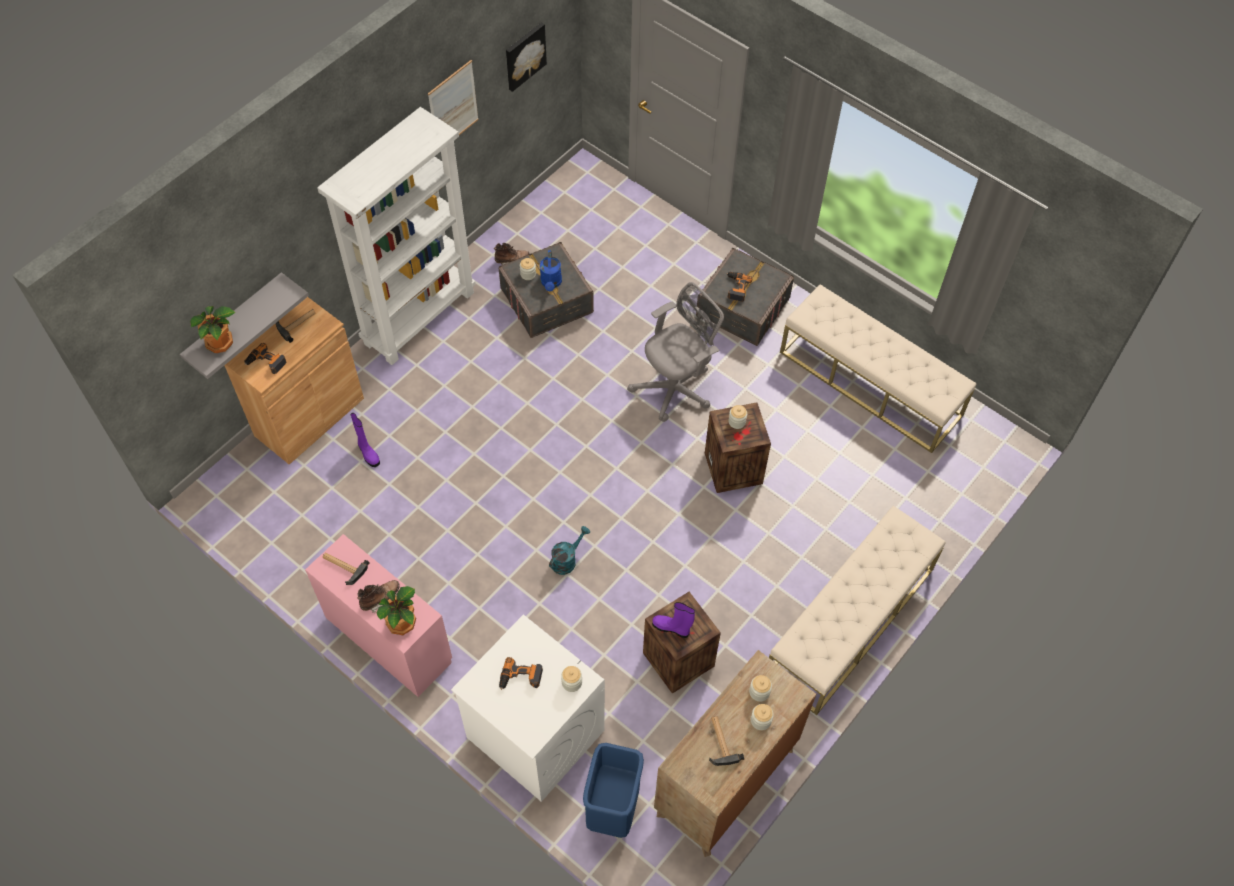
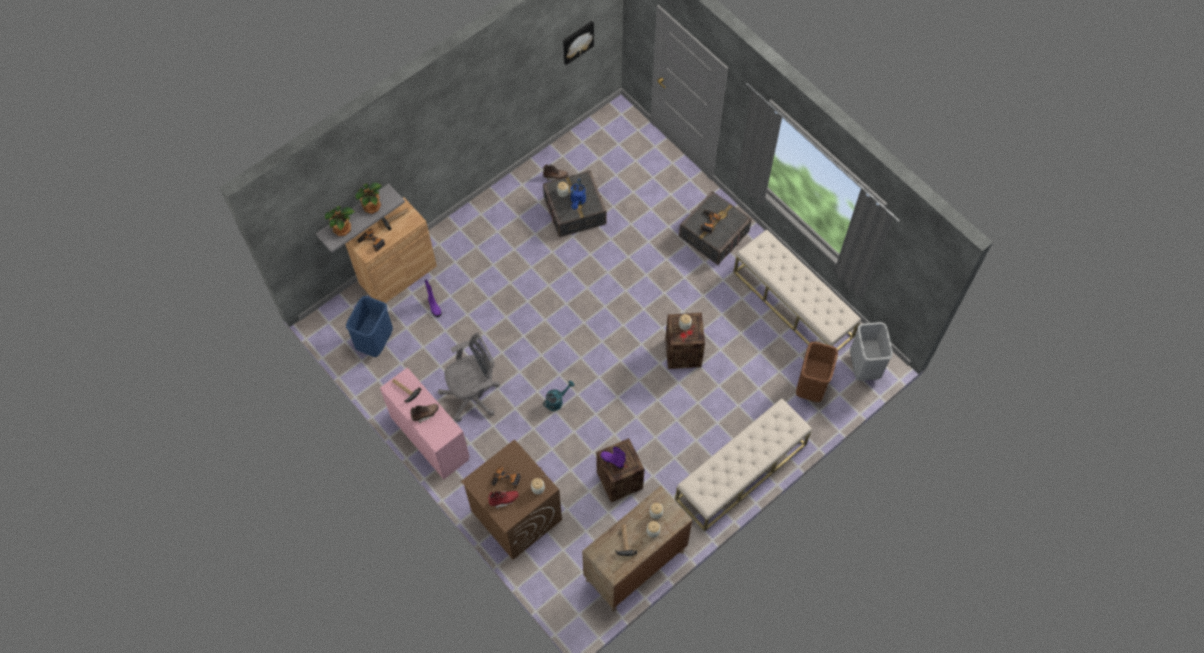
camera: 10 degrees right, 5 degrees up
(402, 622) = (437, 432): potted plant -> potted plant (372, 206)
(419, 317) = (483, 211): white bookcase -> none
(453, 106) = (521, 77): picture -> none
(522, 708) = (503, 500): none -> red boot
(534, 733) = (515, 515): white washing machine -> brown washing machine
(612, 807) = (558, 570): blue trash can -> blue trash can (375, 341)
(676, 388) = (654, 288): grey office chair -> grey office chair (473, 396)
(921, 489) = (811, 387): none -> brown trash can
(987, 452) = (864, 366): none -> grey trash can

